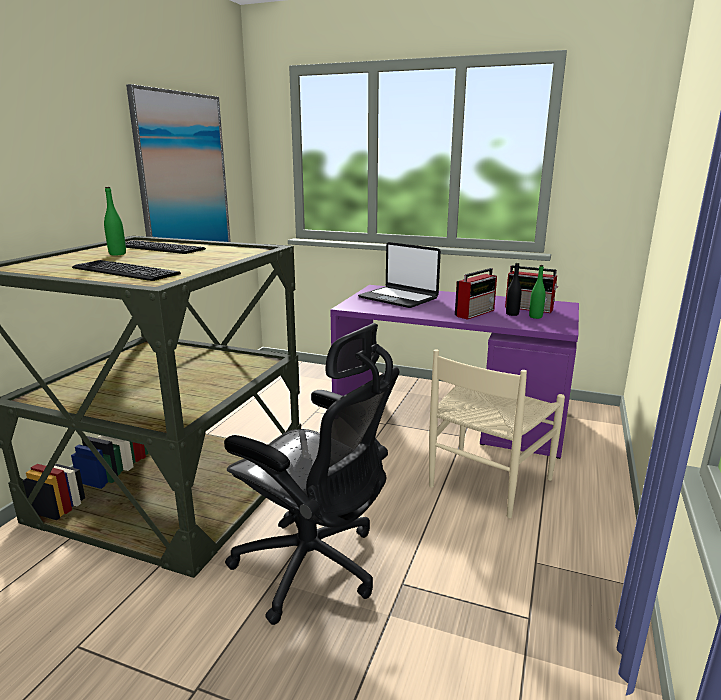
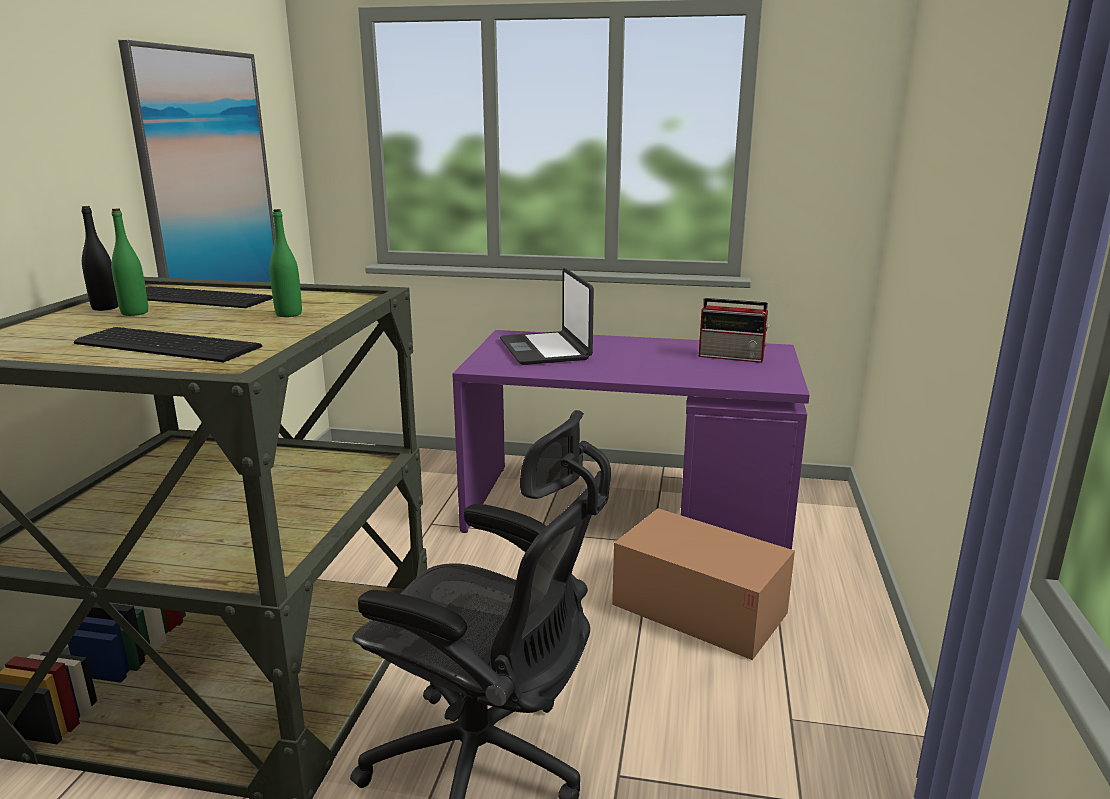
camera: 10 degrees left, 0 degrees up
(398, 298) = (546, 350): laptop -> laptop turned 45 degrees clockwise
(475, 313) = (662, 368): radio -> none
(486, 482) = (699, 609): beige chair -> cardboard box
(512, 314) = (712, 367): black bottle -> black bottle (105, 308)
(535, 317) = (744, 369): green bottle -> green bottle (289, 314)

